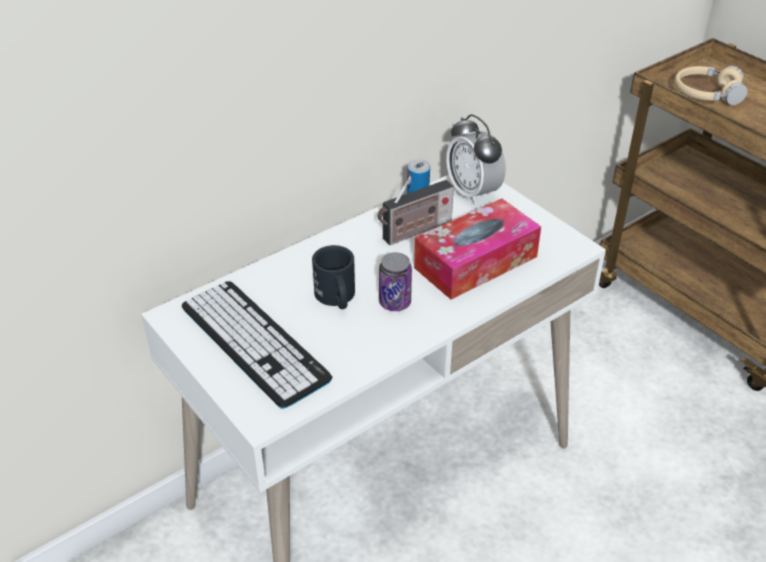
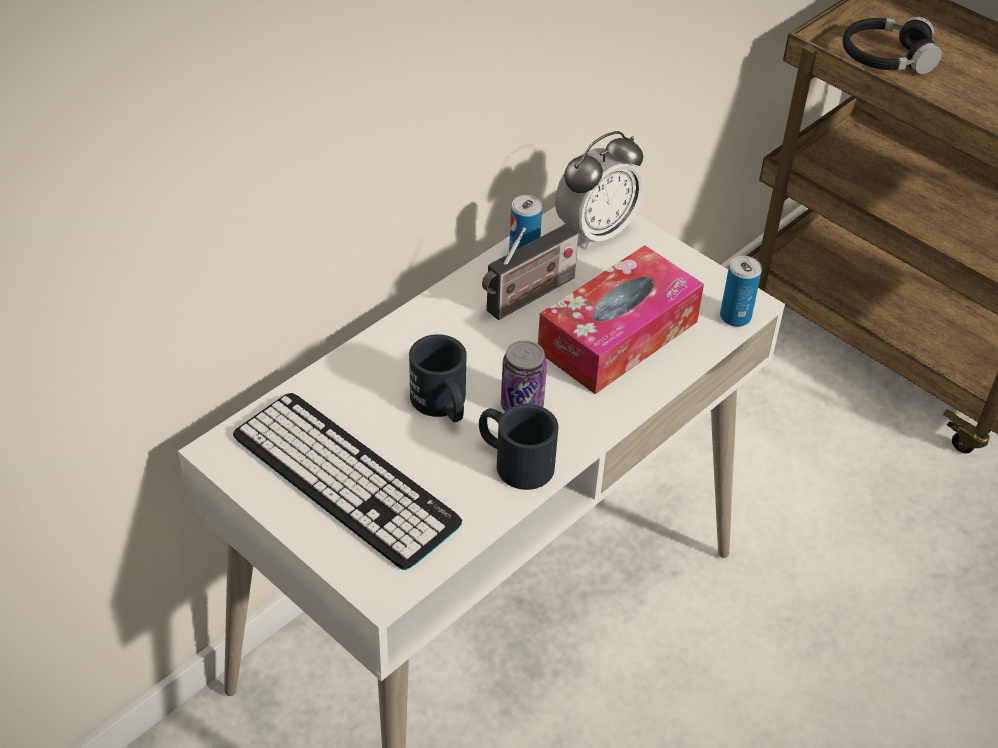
camera: 10 degrees left, 5 degrees up
(381, 340) = (514, 461): none -> black mug
(473, 193) = (595, 231): alarm clock -> alarm clock turned 90 degrees counterclockwise
(566, 255) = (735, 317): none -> can
(707, 94) = (886, 58): beige headphones -> black headphones

